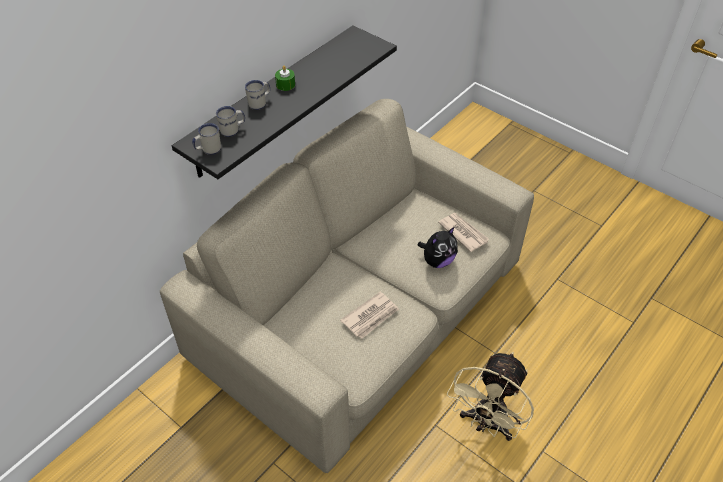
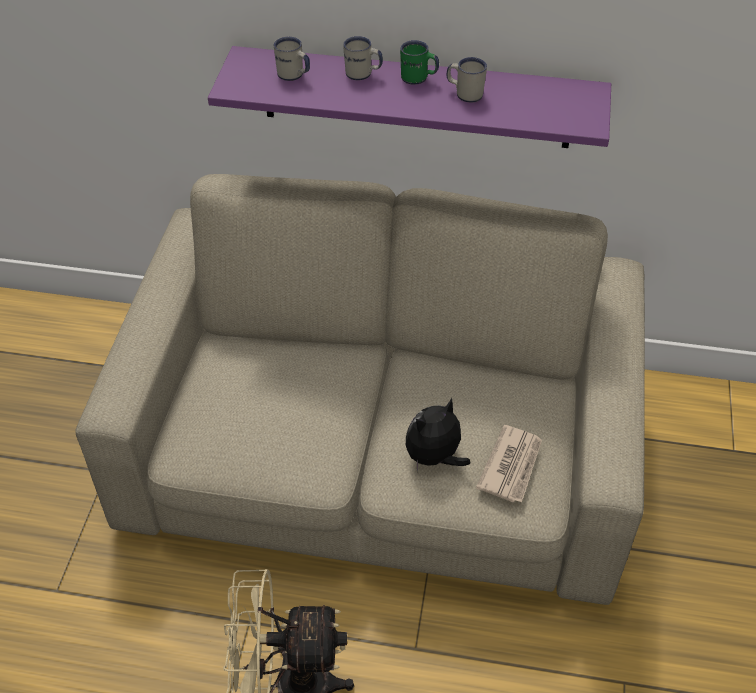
camera: 60 degrees right, 0 degrees up
(208, 150) = (243, 73): white mug -> white mug (465, 93)
(272, 101) = (416, 98): black shelf -> purple shelf
(285, 85) = (418, 79): green candle -> green mug
(371, 316) = (283, 425): newspaper -> none
(437, 261) = (434, 458): plush toy -> plush toy turned 120 degrees clockwise

